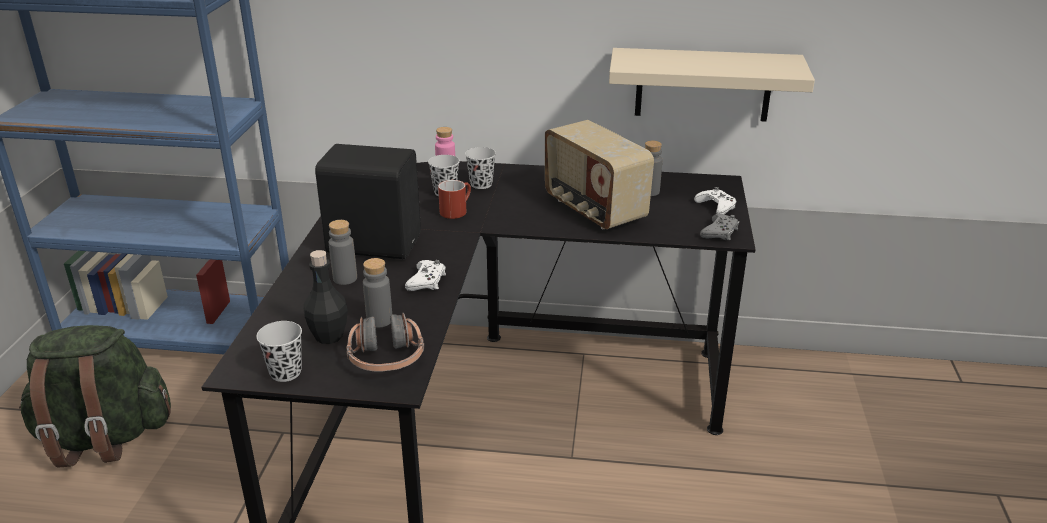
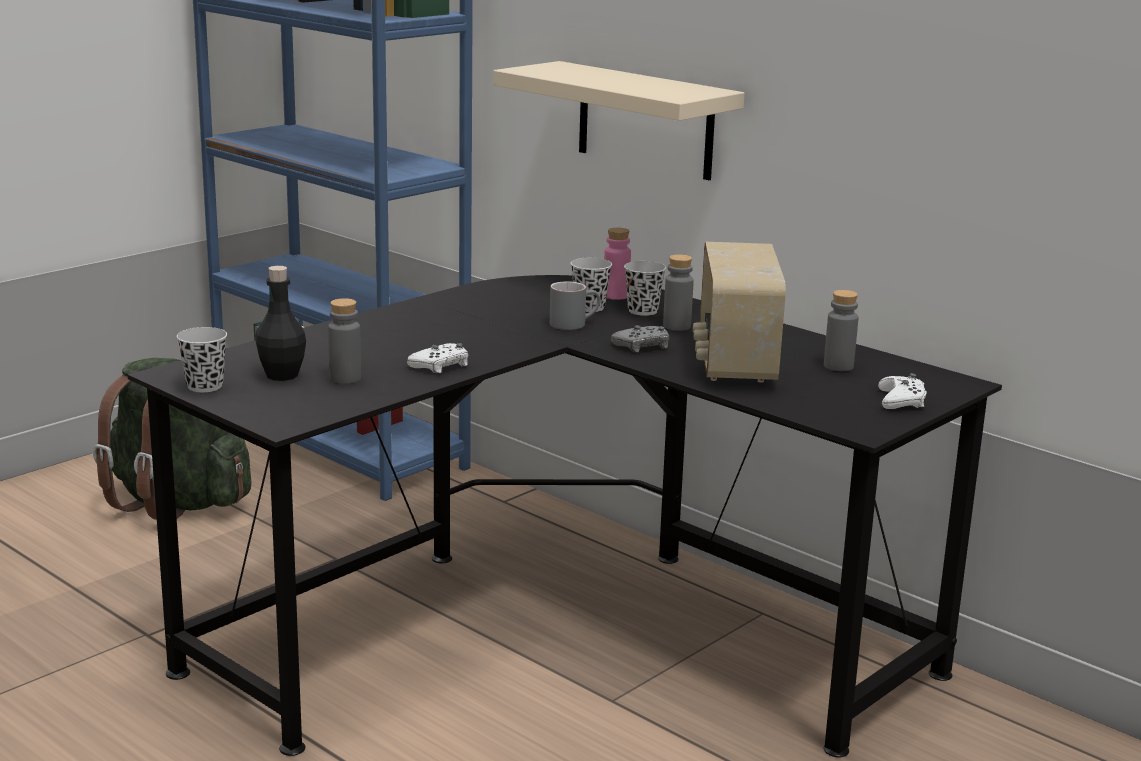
camera: 35 degrees right, 10 degrees down
(345, 278) = (368, 342): grey bottle -> grey bottle (676, 326)
(373, 243) = (441, 325): black speaker -> none
(386, 358) = (303, 404): headphones -> none
(456, 210) = (574, 323): red mug -> grey mug
(703, 84) = (961, 232): beige shelf -> beige shelf (645, 120)
(720, 232) = (856, 422): grey game controller -> grey game controller (643, 346)

